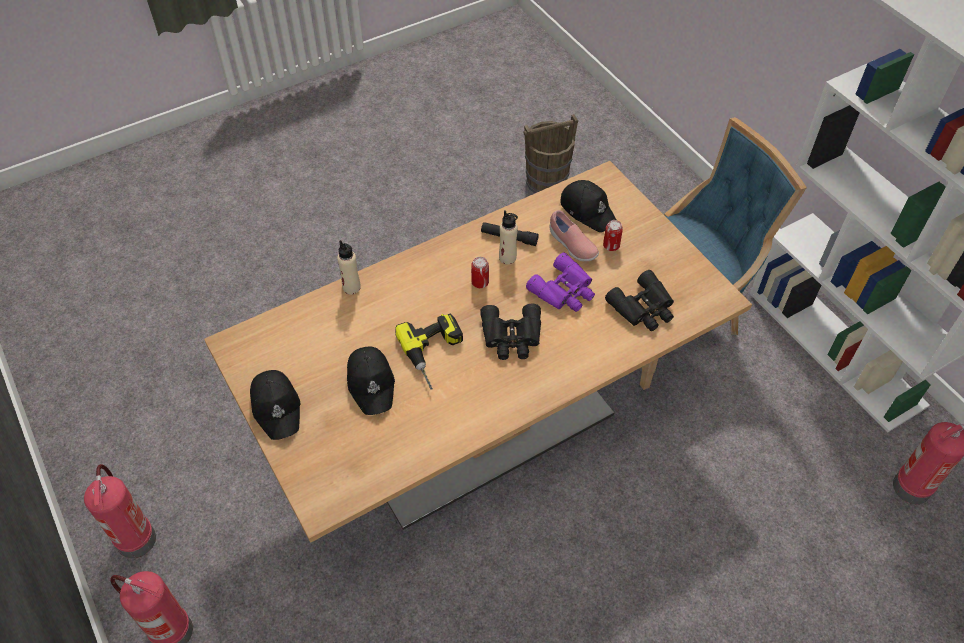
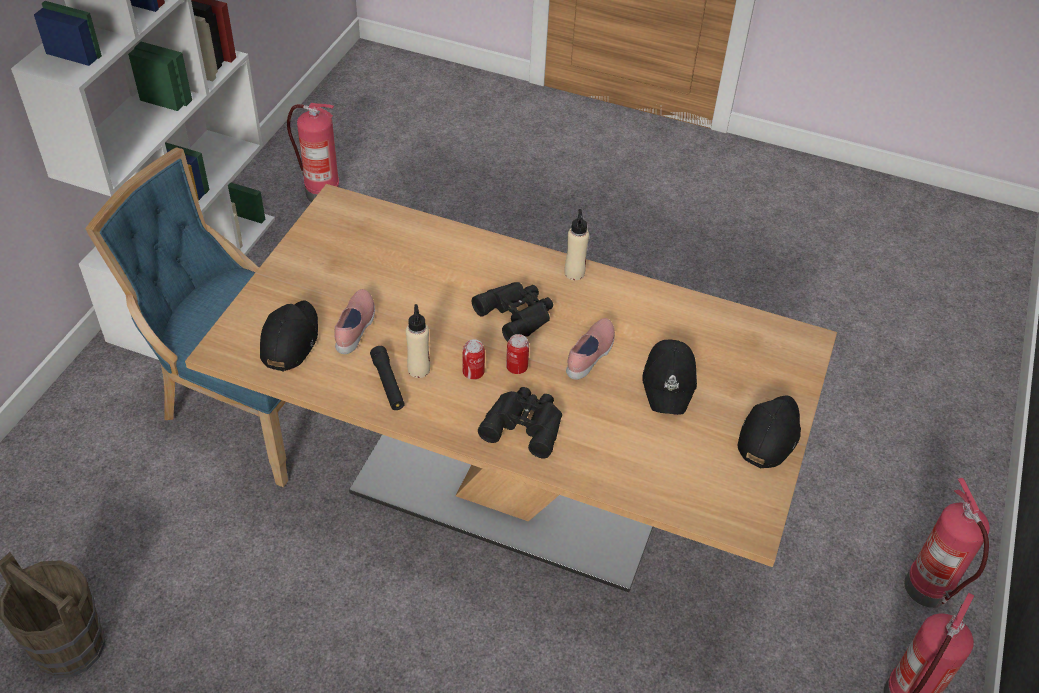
camera: 130 degrees left, 5 degrees down
(351, 287) = (582, 475): beige bottle -> beige bottle (574, 273)
(372, 383) = (669, 382): black cap -> black cap turned 150 degrees clockwise
(436, 354) = (591, 356): power drill -> pink shoe
(565, 291) = (424, 305): purple binoculars -> none
(611, 246) = (330, 299): can -> can (516, 367)
(644, 308) = (395, 244): black binoculars -> black binoculars (524, 424)

